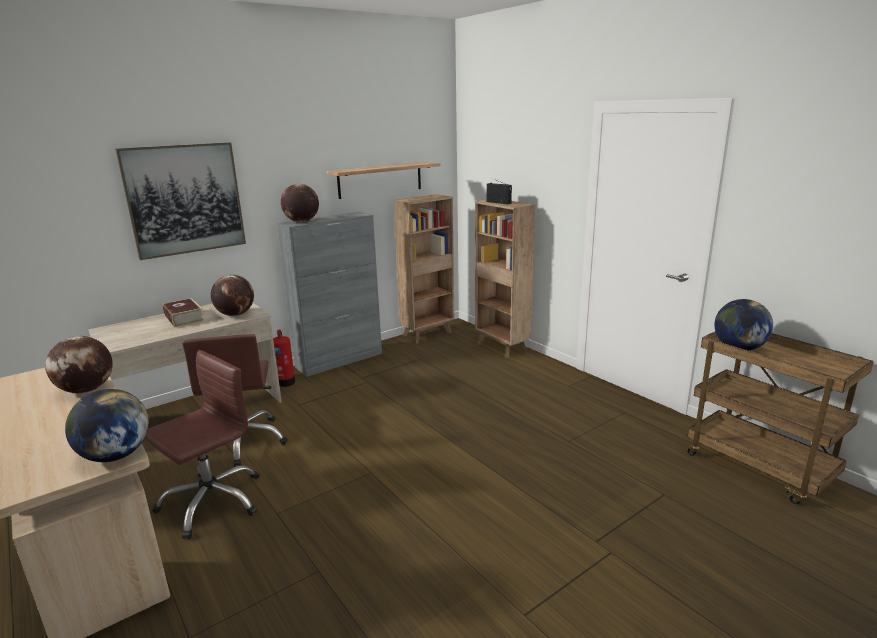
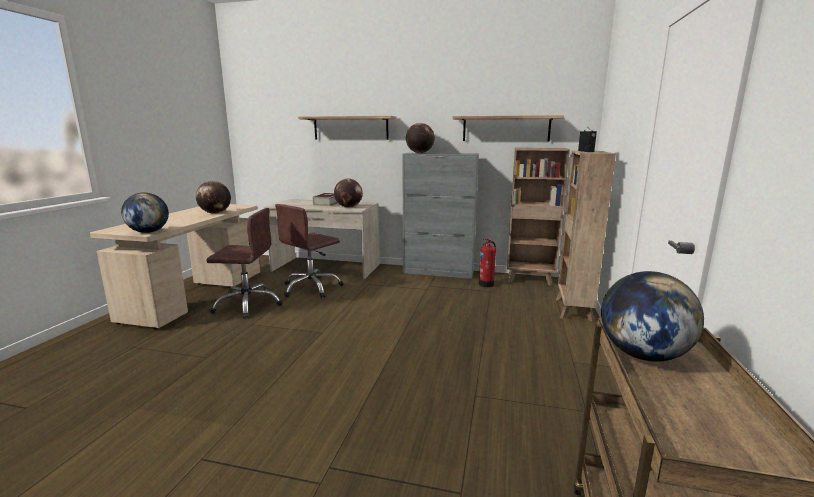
camera: 50 degrees right, 5 degrees down
(185, 199) = (350, 128): picture -> shelf
(286, 381) = (388, 271): fire extinguisher -> fire extinguisher (487, 284)

